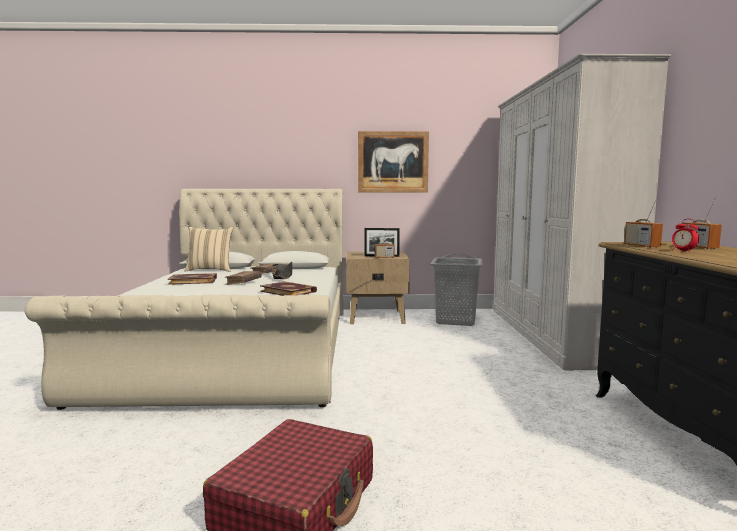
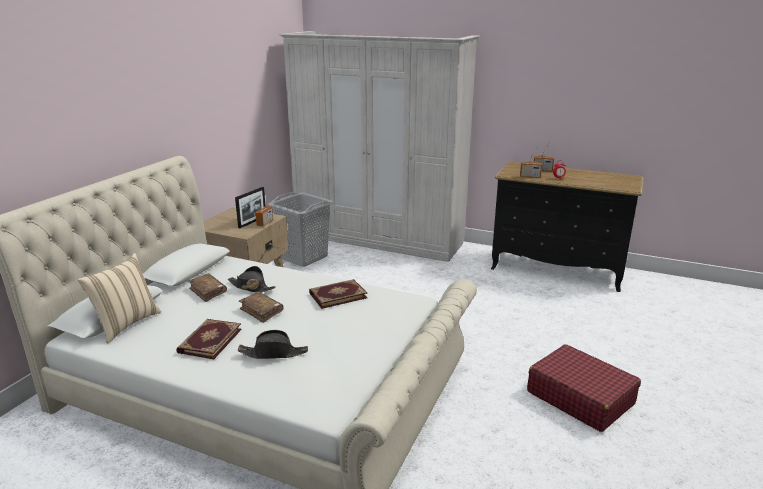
camera: 65 degrees left, 15 degrees up
(176, 290) = (273, 353): none -> black hat
(393, 162) = (208, 108): picture -> none

